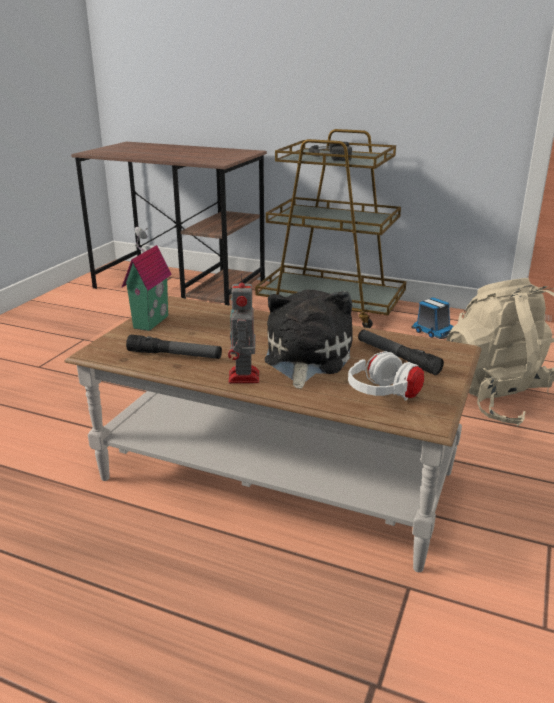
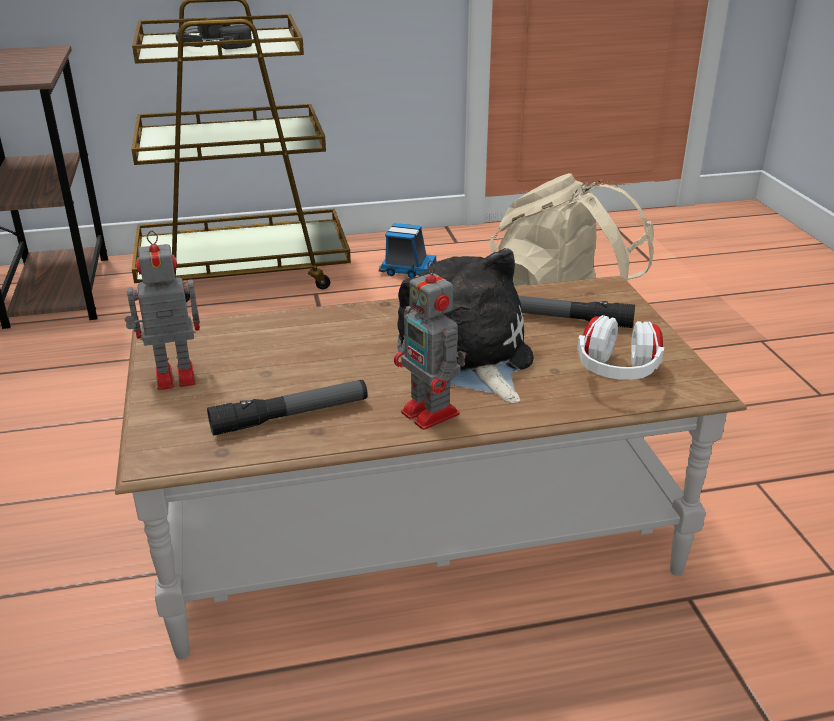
camera: 35 degrees left, 5 degrees up
(148, 321) = (172, 376): toy house -> toy robot

